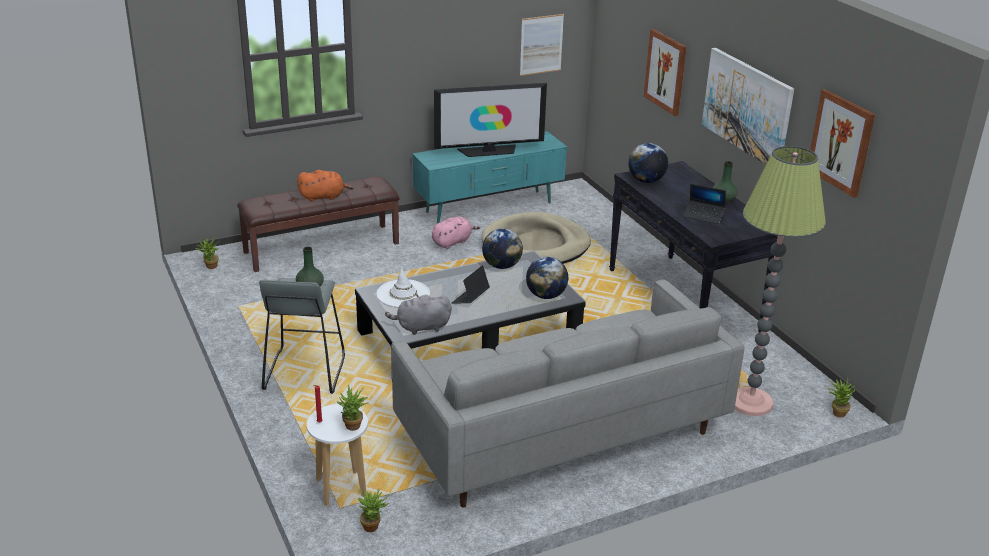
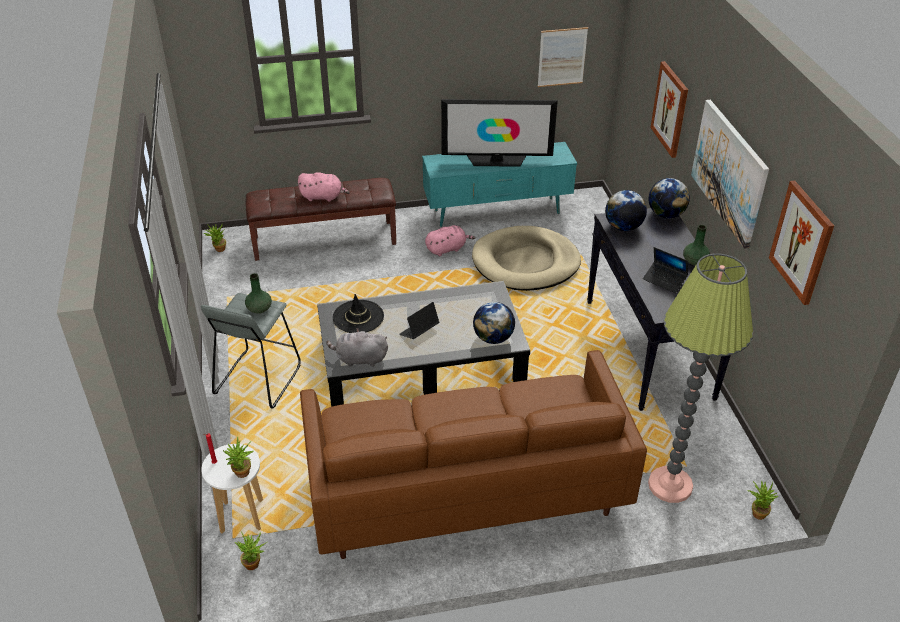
camera: 15 degrees right, 10 degrees up
(323, 197) = (323, 197): orange plush toy -> pink plush toy
(403, 294) = (358, 317): white hat -> black hat
(501, 266) = (464, 296): globe -> globe (666, 214)
(560, 435) = (464, 491): grey sofa -> brown sofa

